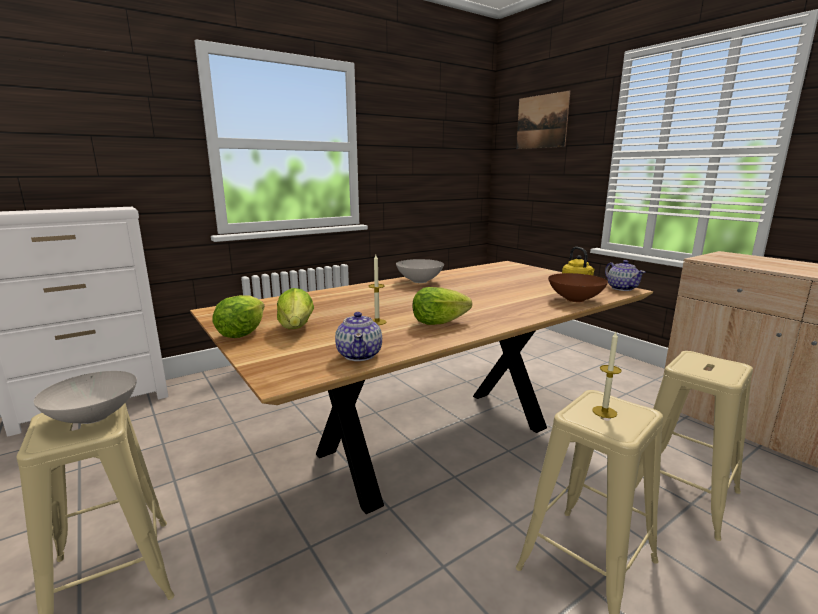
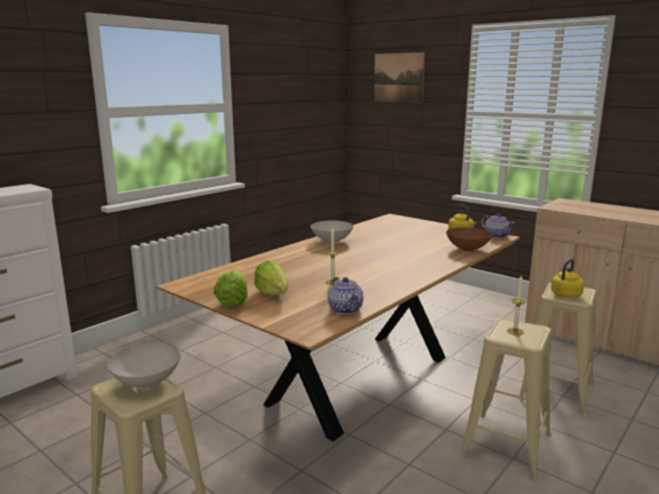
camera: 15 degrees left, 0 degrees up
(438, 322) = (380, 278): lettuce -> none
(701, 370) = (565, 295): none -> yellow kettle

